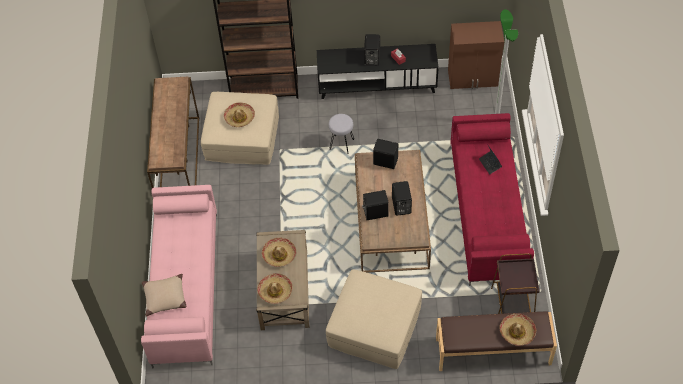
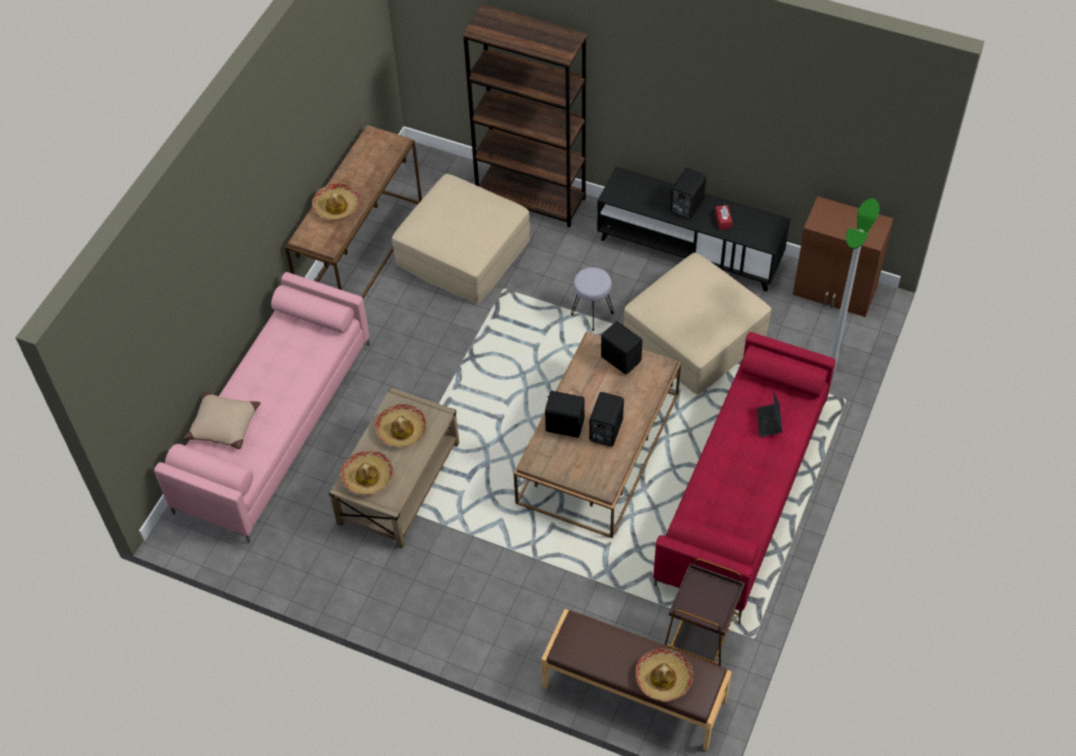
camera: 25 degrees right, 0 degrees up
(239, 117) = (459, 222): hat -> hat (337, 206)
(374, 326) = (490, 585): beige ottoman -> beige ottoman (695, 336)

